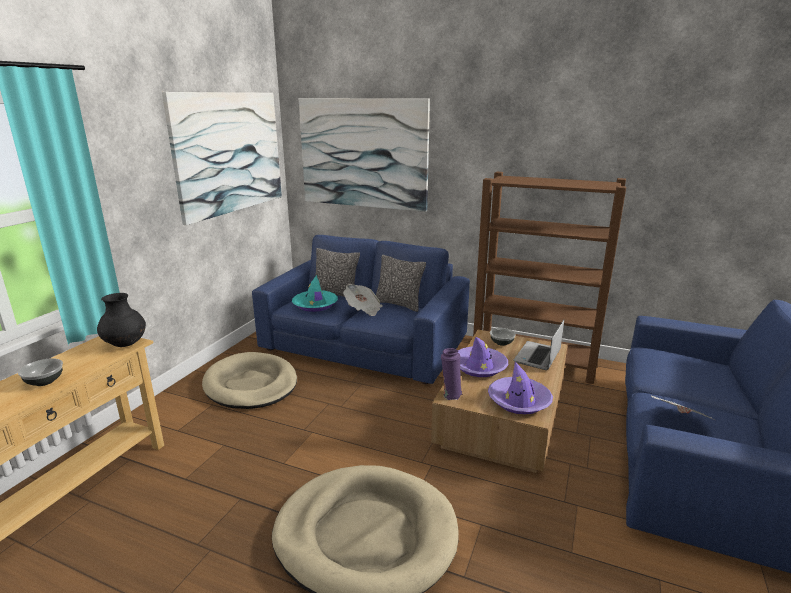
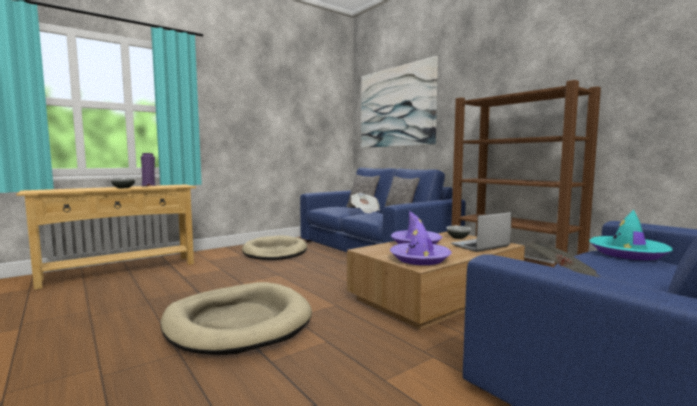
camera: 30 degrees right, 15 degrees down
(126, 344) = (181, 186): black vase -> none
(229, 153) = (305, 106): picture -> none
(315, 305) = (336, 207): turquoise hat -> turquoise hat (628, 253)
(450, 394) = (367, 249): purple vase -> purple vase (149, 186)

